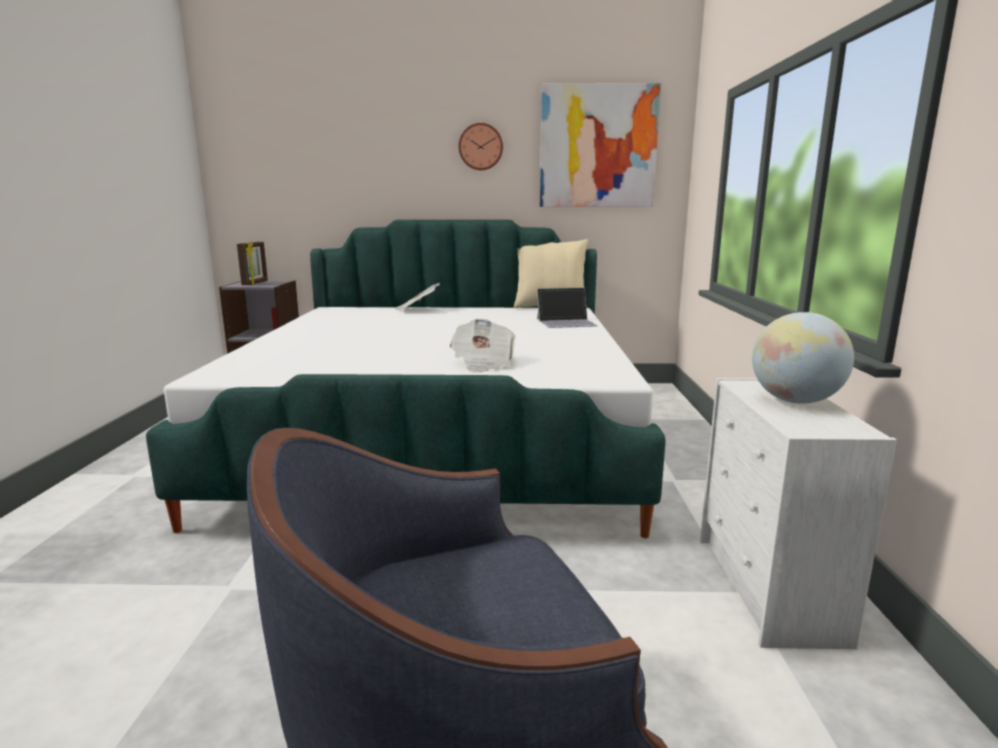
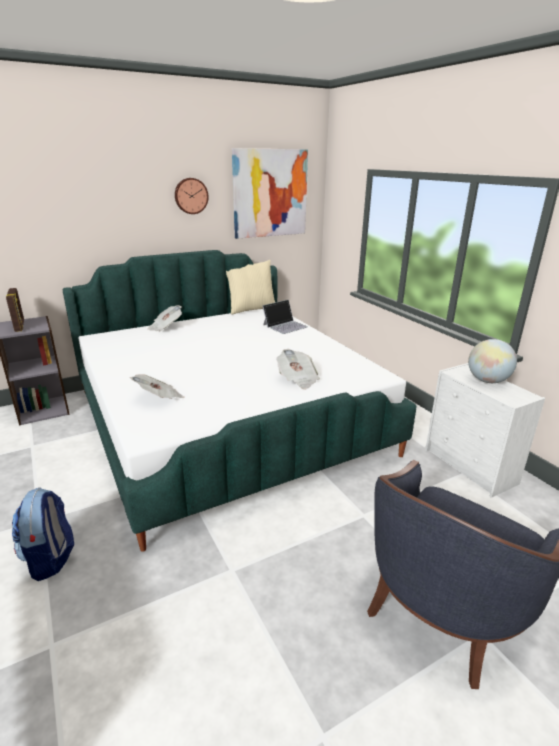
camera: 30 degrees left, 10 degrees up
(93, 509) = (50, 558): none -> backpack
(290, 353) = (159, 398): none -> newspaper

